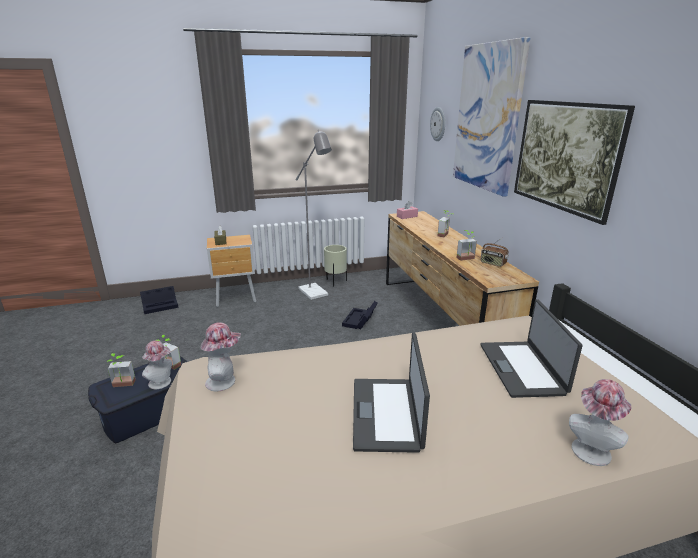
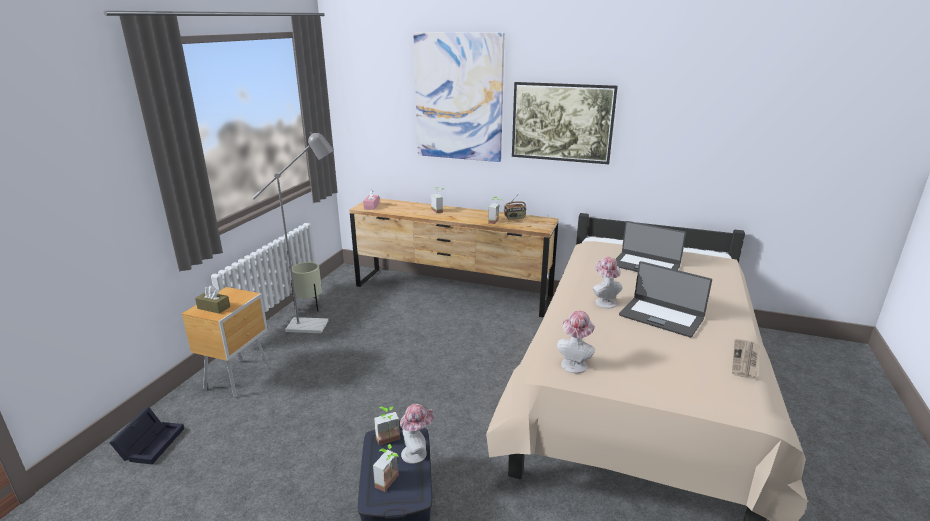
camera: 55 degrees left, 0 degrees up
(337, 524) = (746, 360): none -> newspaper
(360, 321) = (400, 324): black storage box -> none
(438, 124) = (374, 106): wall clock -> none
(591, 448) = (722, 280): hat -> hat (604, 301)

